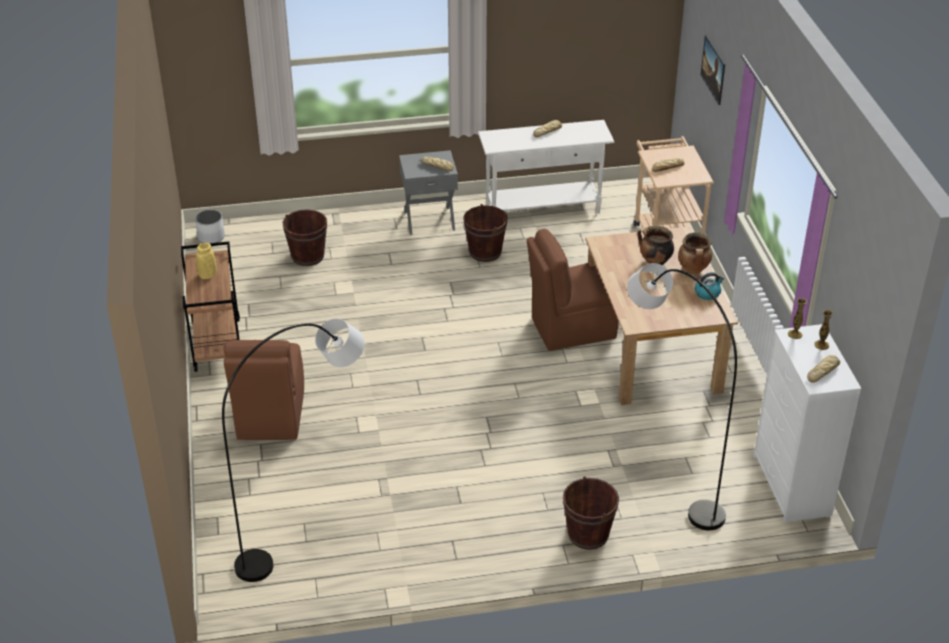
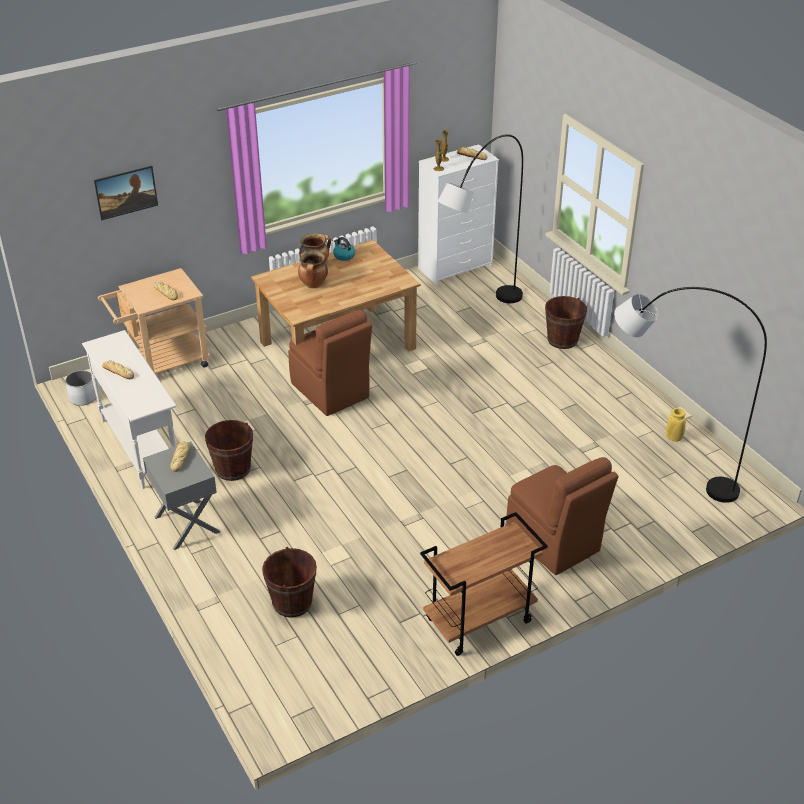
camera: 110 degrees left, 0 degrees up
(207, 275) = (477, 558): yellow vase -> yellow vase (673, 438)
(211, 237) = (286, 709): white planter -> white planter (83, 398)
(270, 415) = (554, 542): brown chair -> brown chair turned 75 degrees clockwise

